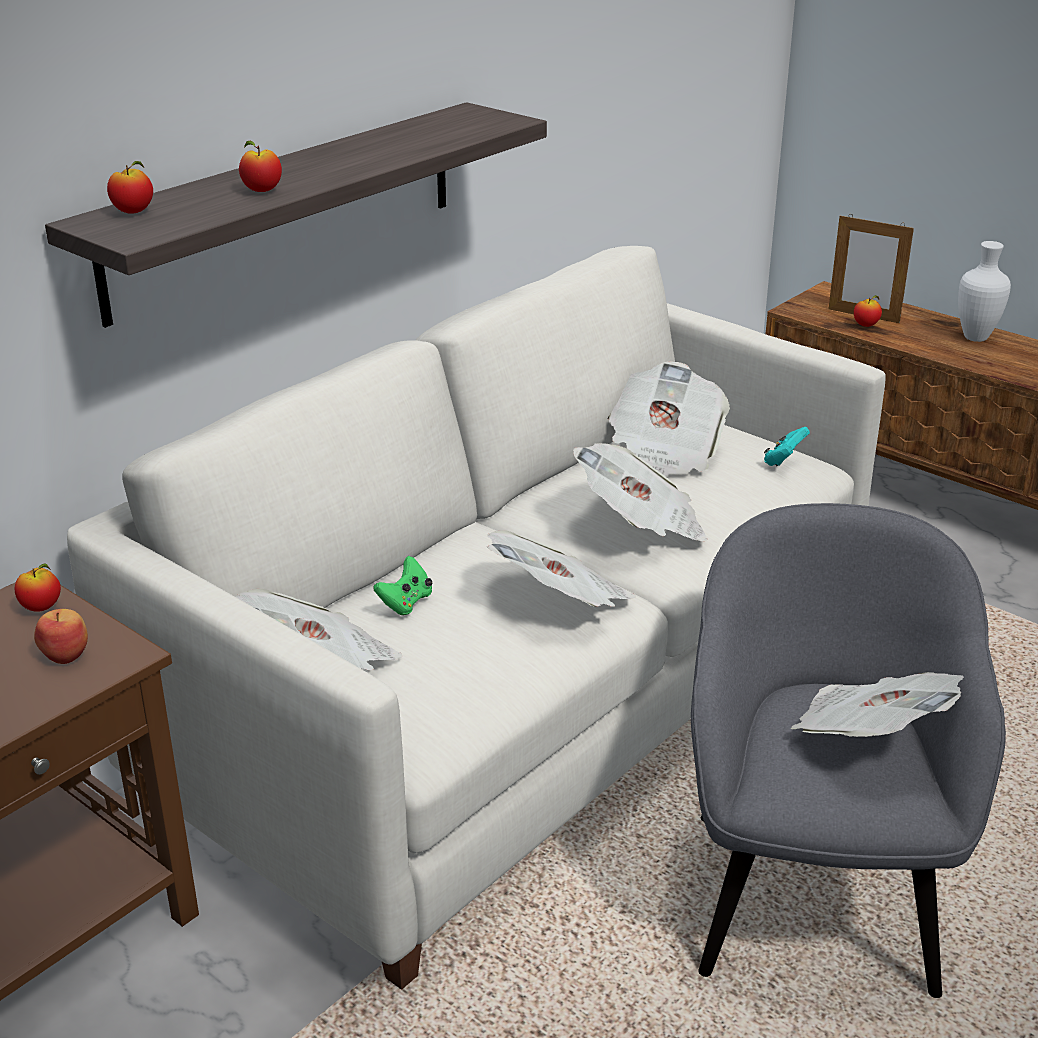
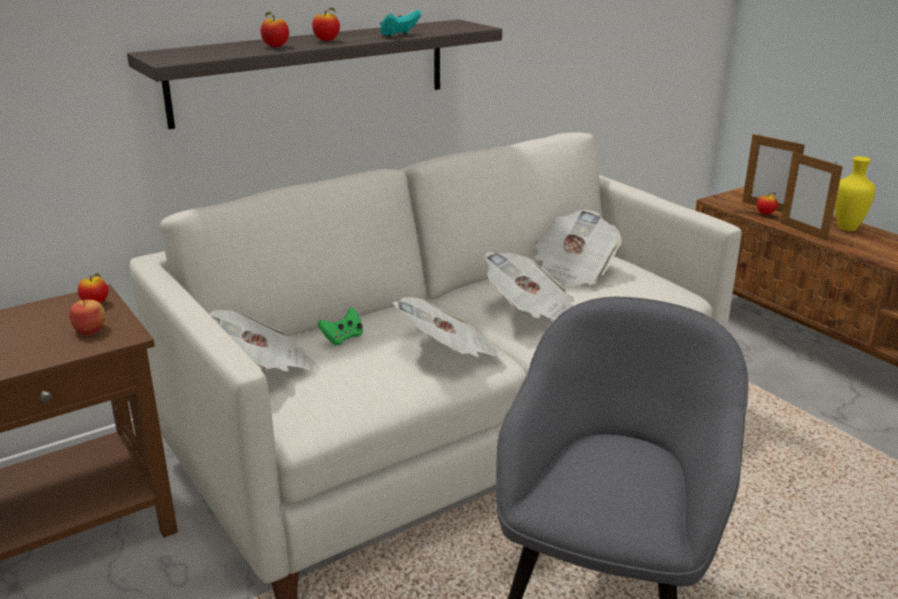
camera: 15 degrees right, 5 degrees down
(133, 212) = (185, 51): apple -> apple (327, 41)
(784, 461) = (657, 286): turquoise game controller -> turquoise game controller (399, 35)
(869, 736) = (640, 475): newspaper -> none
(924, 349) = (803, 232): none -> picture frame
(974, 338) = (846, 228): white vase -> yellow vase

